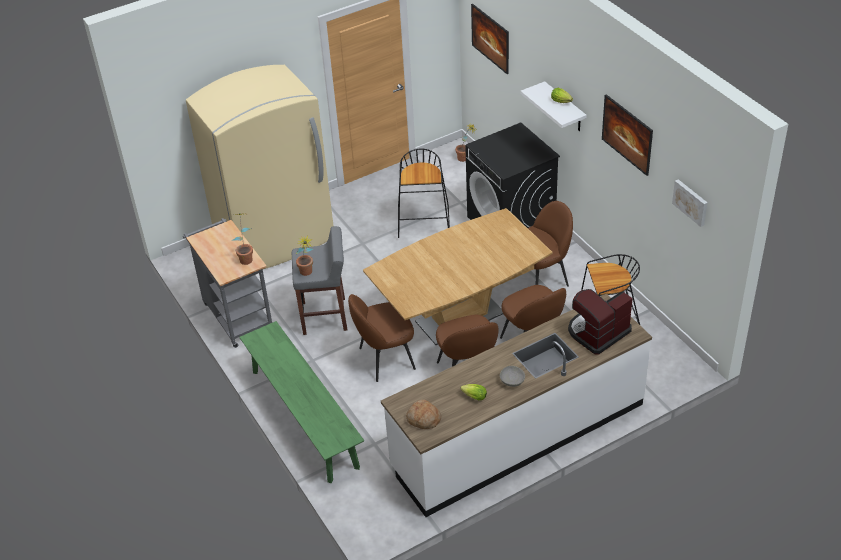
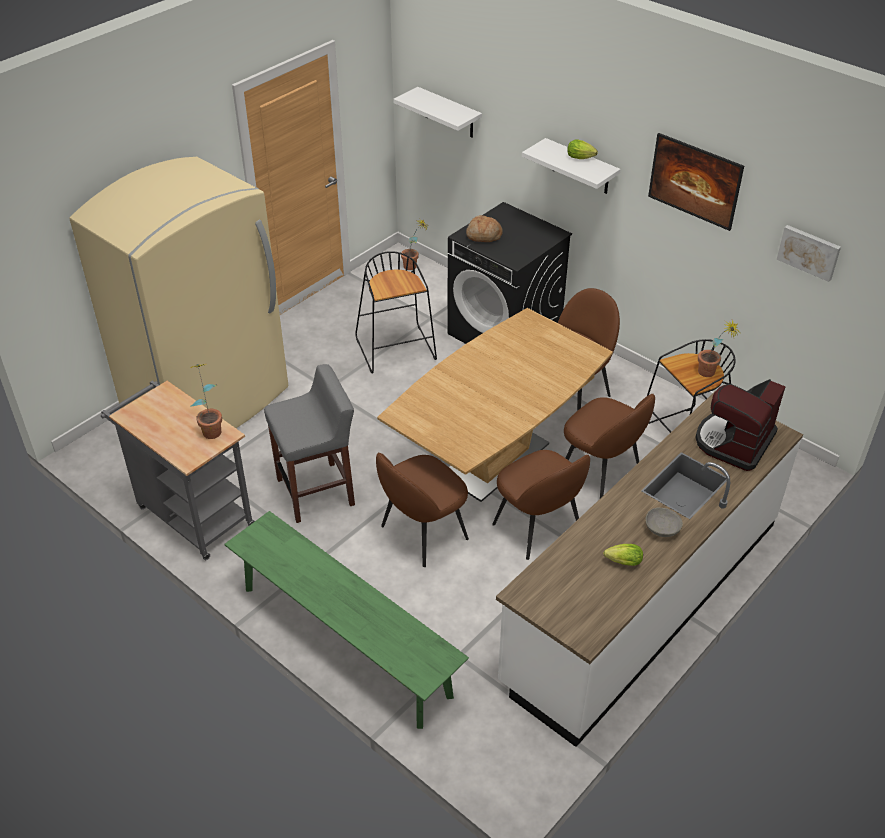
camera: 20 degrees left, 0 degrees up
(307, 274) = (300, 436): potted plant -> potted plant (710, 374)
(423, 419) = (570, 610): bread -> bread (483, 235)
(490, 48) = (449, 113): picture -> white shelf

